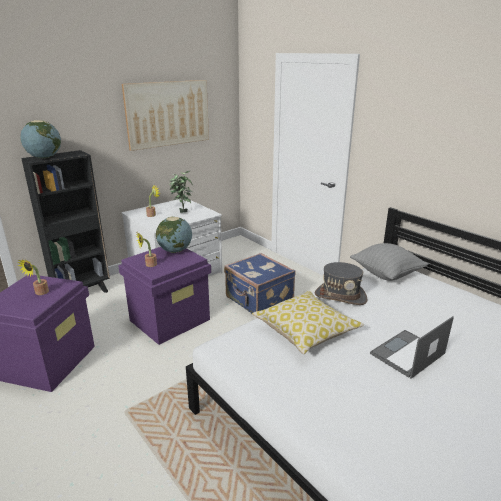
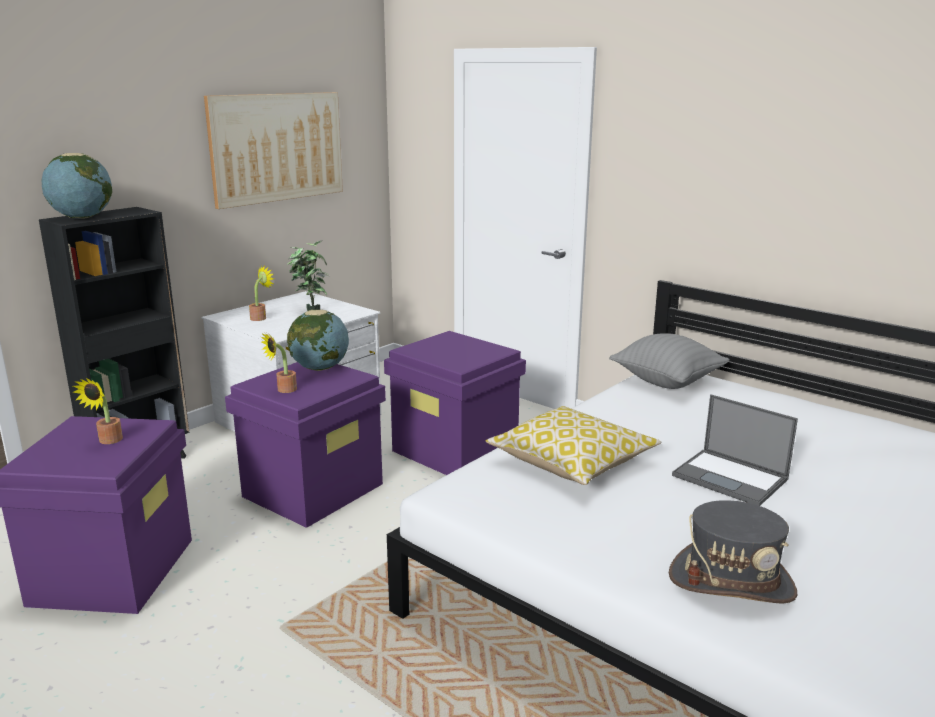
camera: 10 degrees left, 5 degrees down
(258, 301) = (456, 451): blue suitcase -> purple storage box
(340, 296) = (608, 414): grey hat -> grey hat (731, 582)
(407, 354) = (731, 478): laptop -> laptop turned 90 degrees counterclockwise

